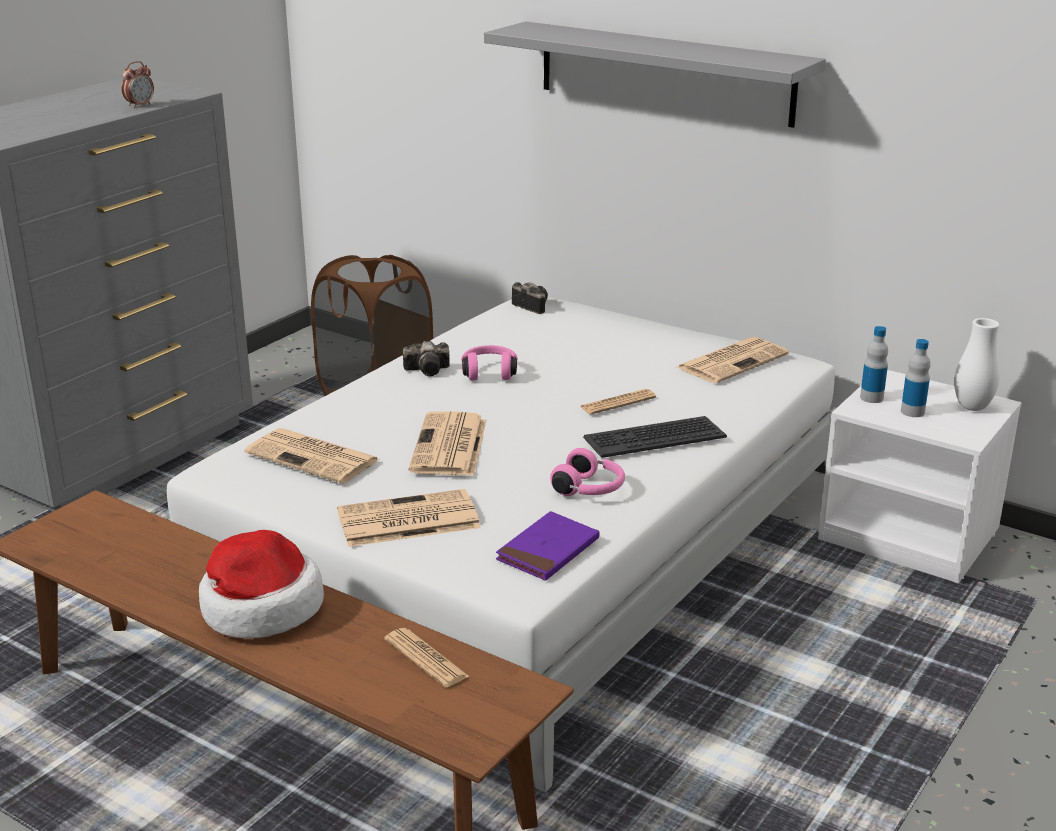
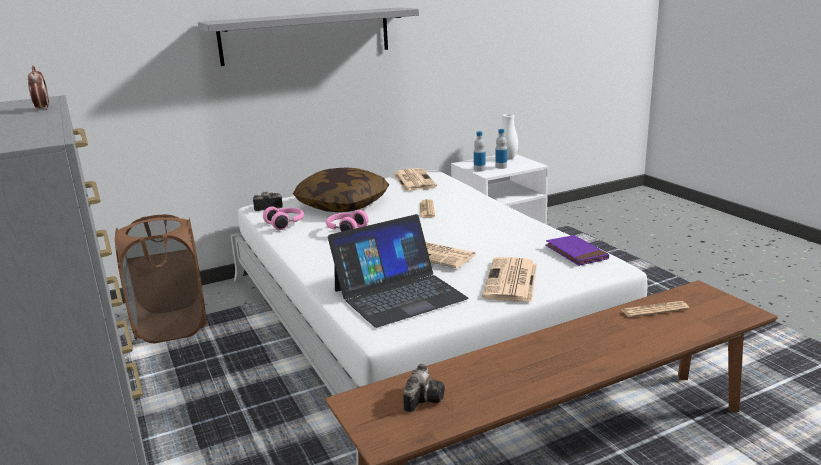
camera: 60 degrees left, 5 degrees down
(259, 608) = (567, 352): hat -> none
(314, 457) = (399, 294): newspaper -> laptop
(429, 370) = (316, 244): camera -> camera (423, 398)
(587, 345) = (343, 205): none -> pillow
(590, 489) = (515, 233): pink headphones -> pink headphones (286, 224)
(654, 437) = (474, 210): keyboard -> none

